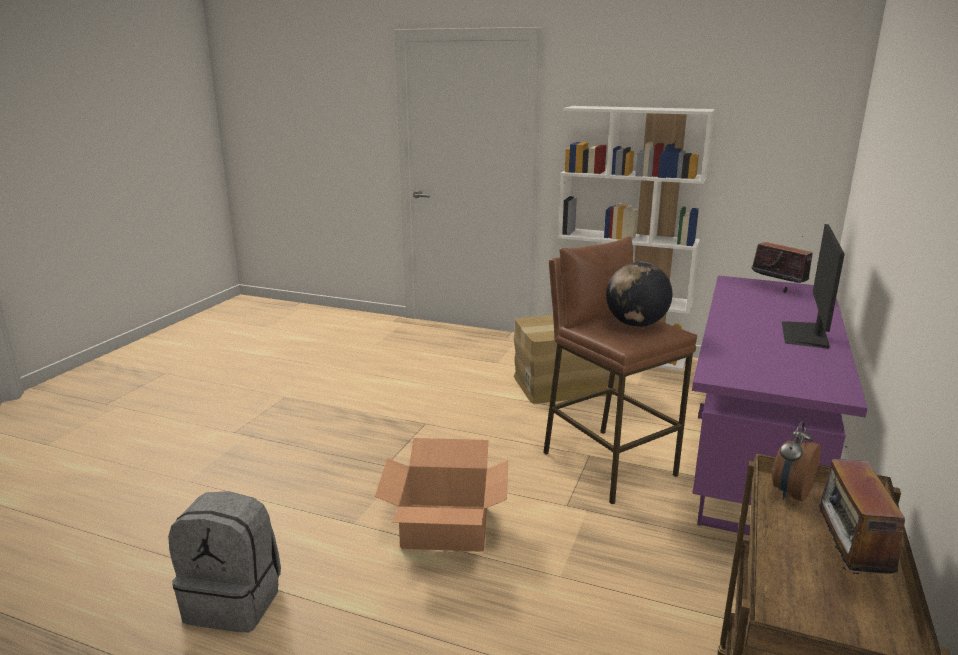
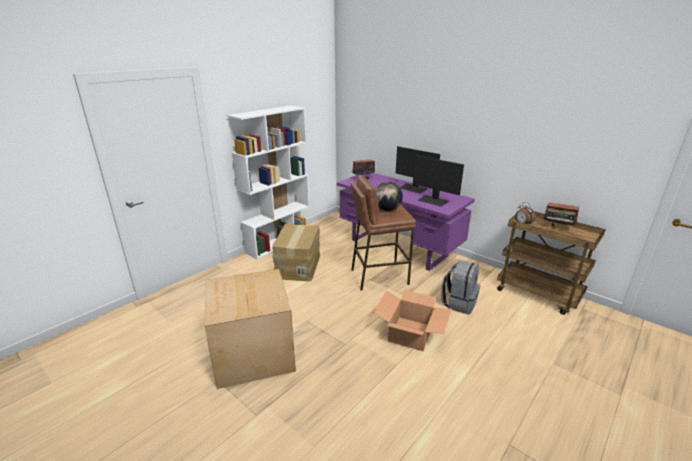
camera: 70 degrees left, 5 degrees up
(235, 601) = (452, 420): grey backpack -> grey backpack (459, 303)
(336, 404) = (252, 354): none -> cardboard box
(759, 359) = (433, 200): none -> monitor

